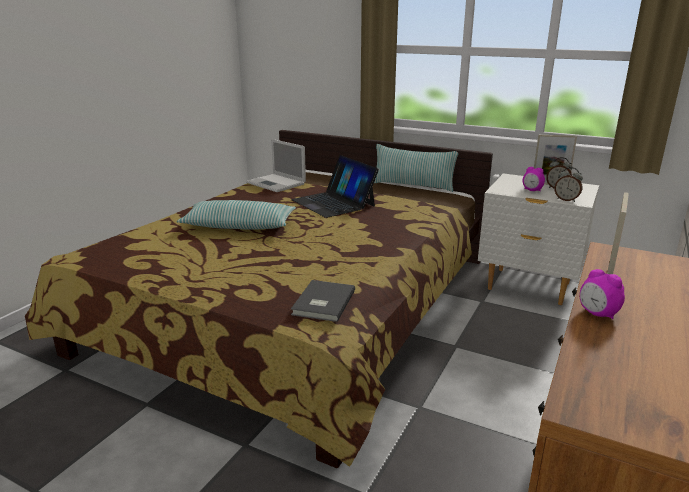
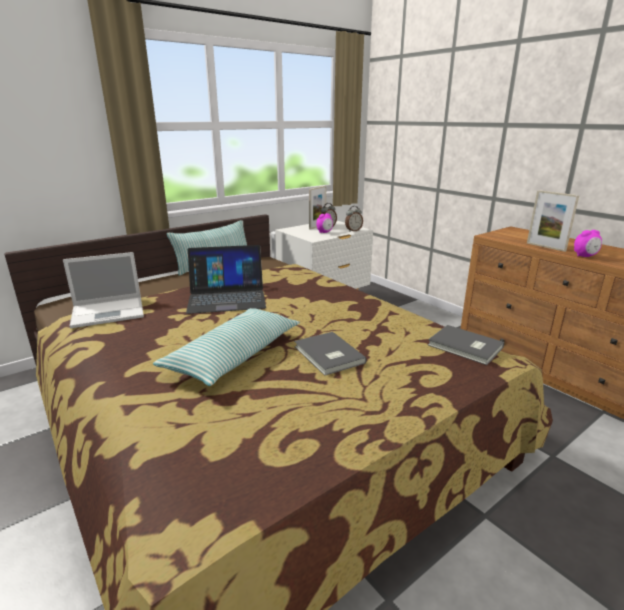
camera: 65 degrees left, 0 degrees up
(259, 251) = (328, 355): none -> grey book

